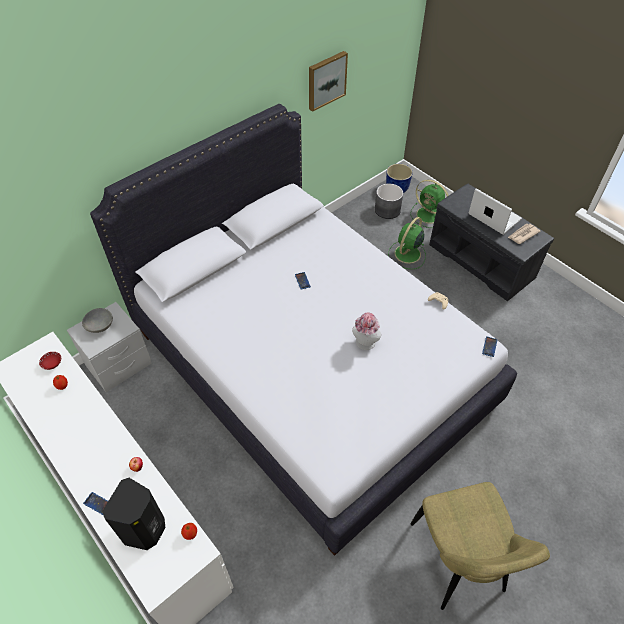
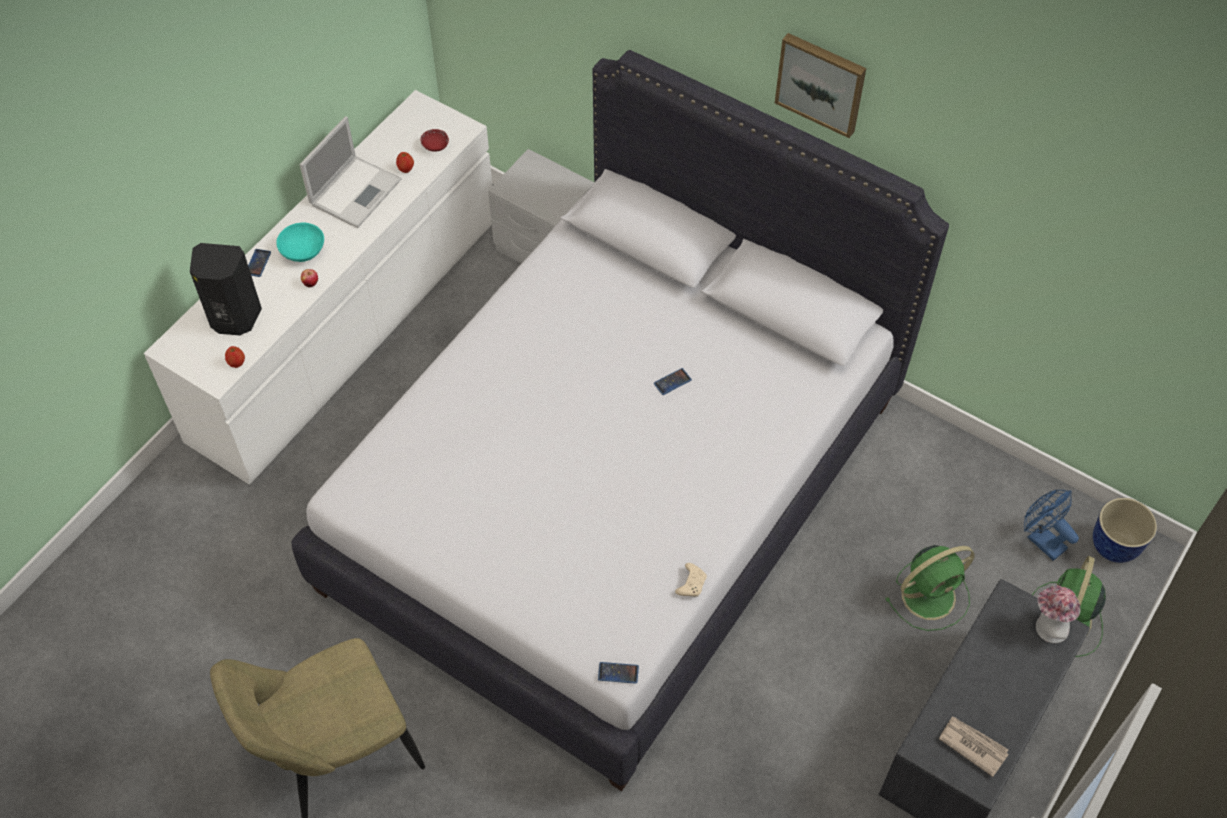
camera: 75 degrees right, 5 degrees up
(100, 325) = (546, 180): grey bowl -> none
(103, 468) = (303, 251): none -> turquoise bowl
(326, 80) = (1038, 240): picture -> picture (821, 83)
(365, 344) = (571, 492): hat -> hat (1047, 628)
(387, 210) = (1041, 539): grey planter -> blue fan
(407, 254) = (930, 594): green fan -> green fan turned 135 degrees clockwise
(493, 217) = (1003, 685): laptop -> laptop (356, 191)

